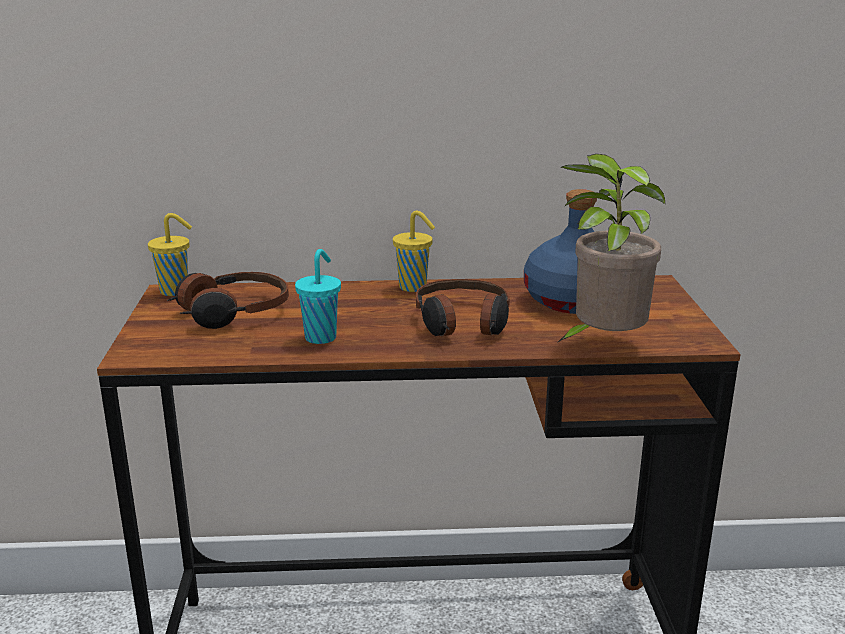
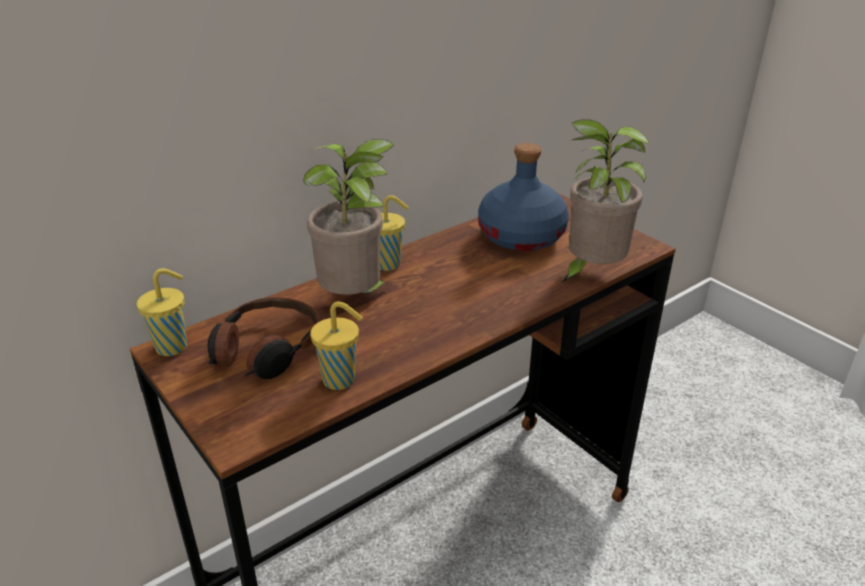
camera: 35 degrees left, 10 degrees up
(256, 346) = (341, 380): none -> yellow cup
(321, 337) = (384, 347): turquoise cup -> none
(348, 302) = (355, 300): none -> potted plant
(463, 322) = (472, 287): headphones -> none

